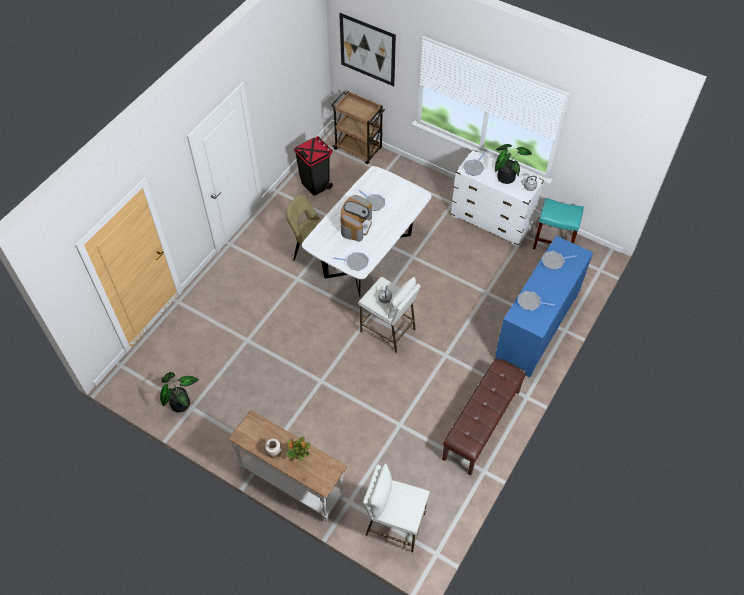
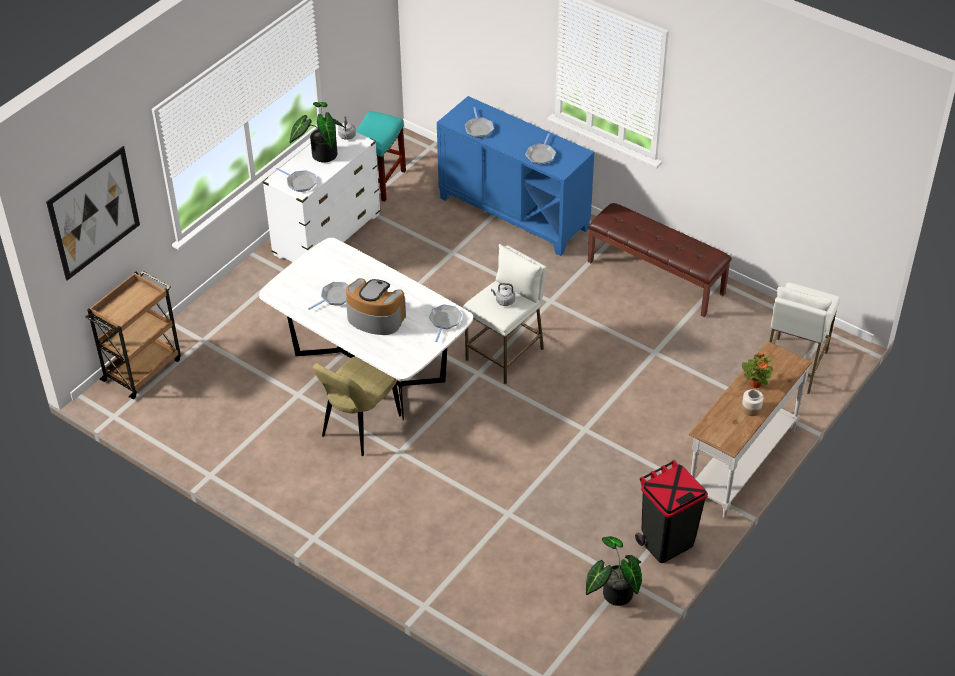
camera: 85 degrees left, 10 degrees down
(315, 184) = (206, 425): black trash can -> black trash can (666, 542)

